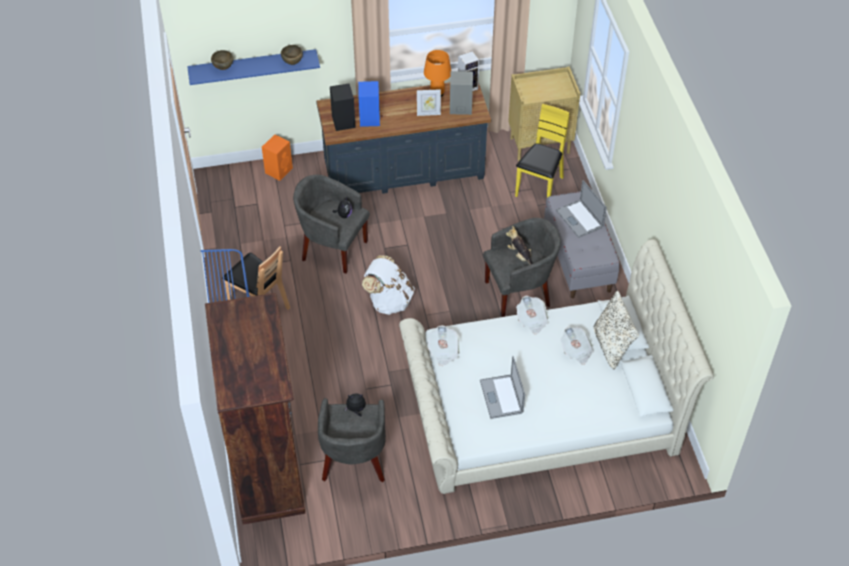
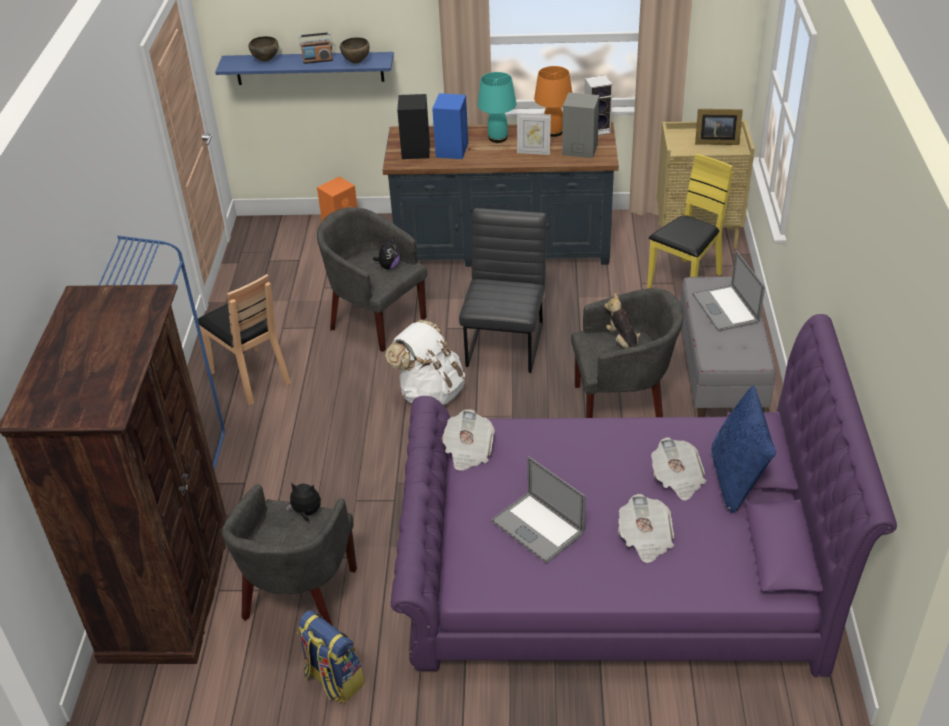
camera: 15 degrees right, 10 degrees down
(263, 64) = (317, 60): none -> radio
(393, 508) = (333, 679): none -> backpack
(399, 103) = (498, 138): none -> turquoise table lamp
(429, 254) = (506, 342): none -> grey chair
(501, 396) = (537, 527): laptop -> laptop turned 45 degrees counterclockwise
(532, 320) = (617, 428): newspaper -> newspaper (645, 539)
(542, 404) = (616, 562): beige bed -> purple bed
(551, 87) = (715, 141): none -> picture frame
(611, 347) = (736, 482): beige pillow -> blue pillow

